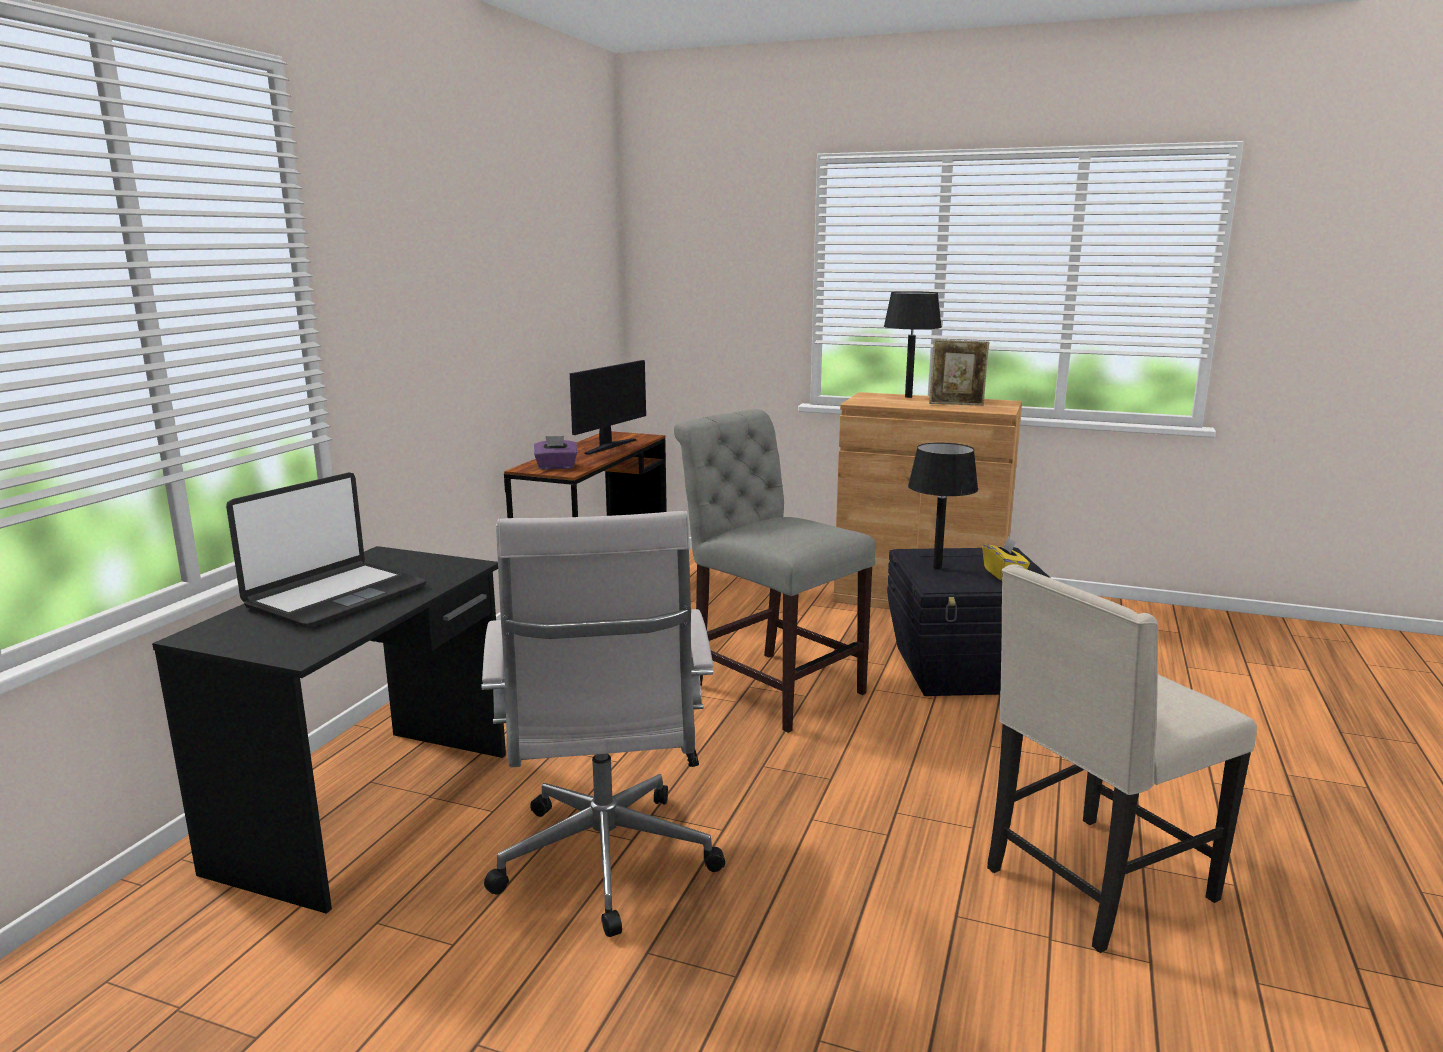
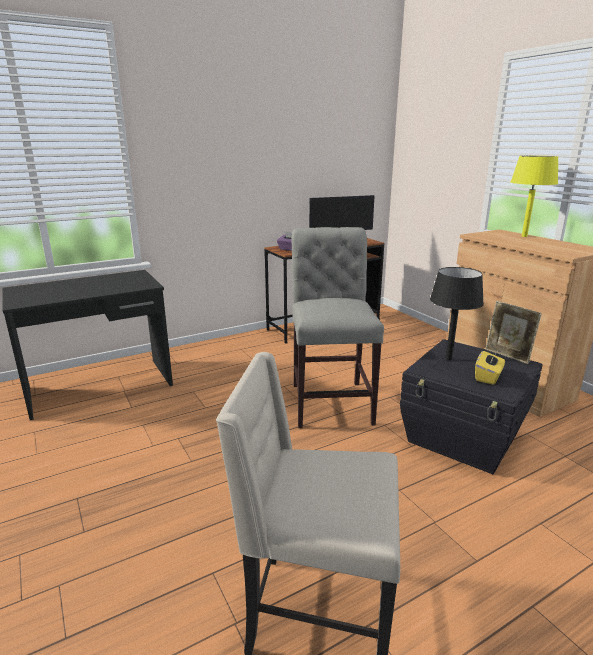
camera: 40 degrees right, 5 degrees up
(335, 596) = (81, 285): laptop -> none
(605, 866) = (125, 452): white office chair -> none
(908, 397) = (524, 236): black table lamp -> yellow table lamp
(956, 404) = (545, 245): picture frame -> picture frame (507, 356)

